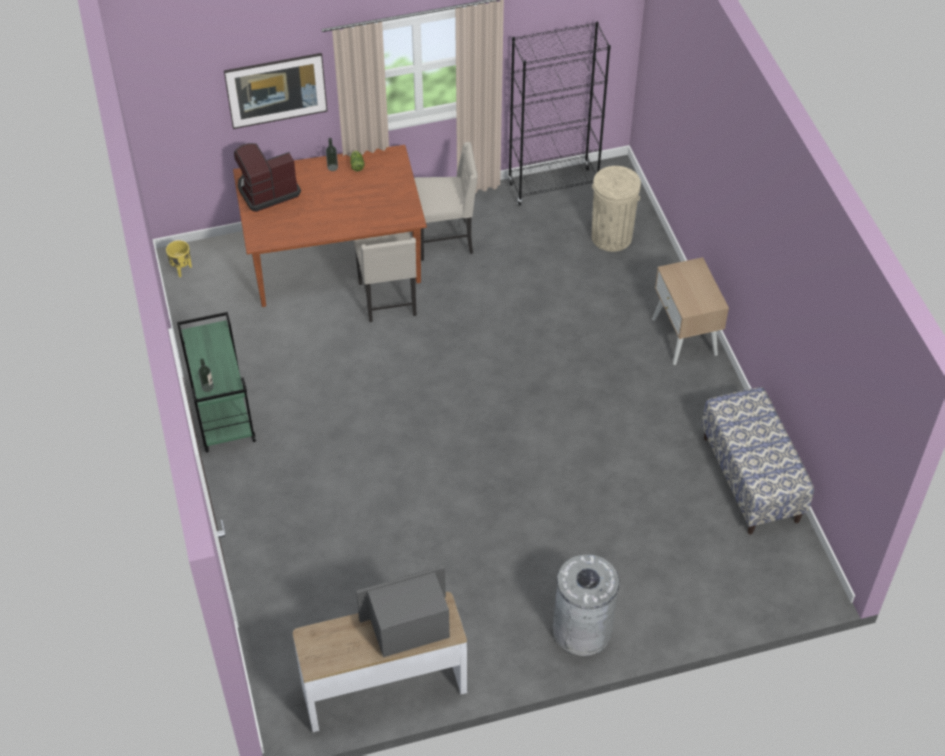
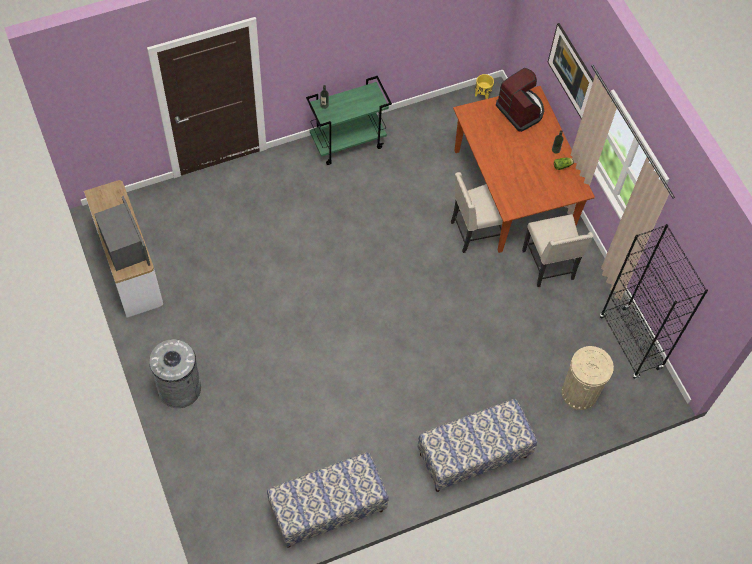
camera: 80 degrees right, 10 degrees up
(684, 337) = (473, 456): beige nightstand -> bench

